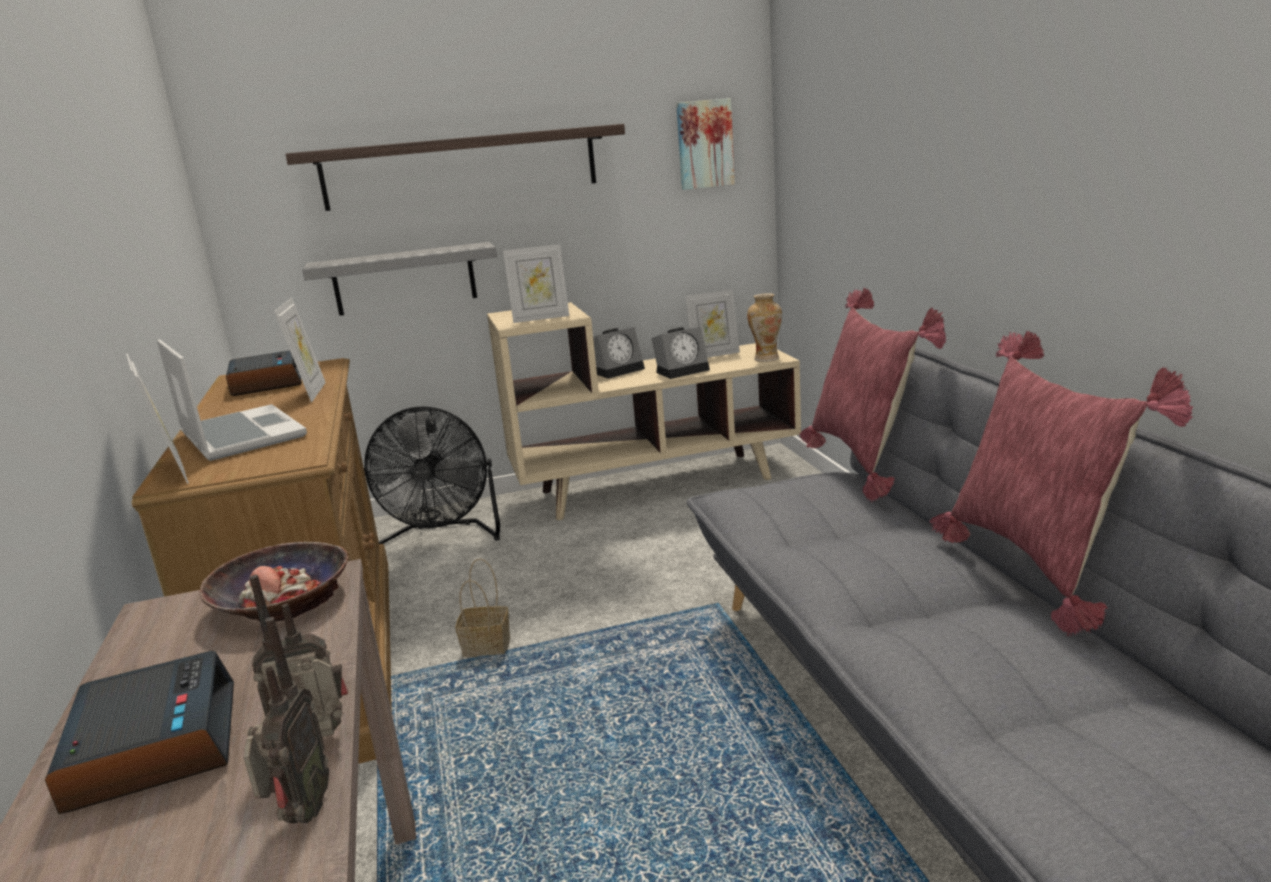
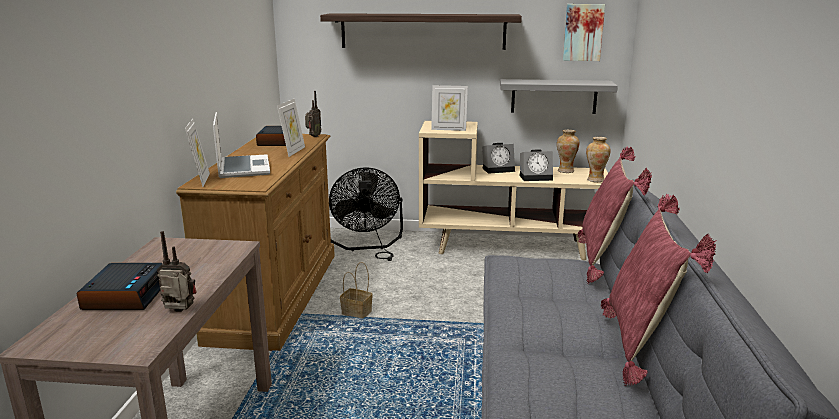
camera: 20 degrees right, 0 degrees up
(282, 599) = (214, 251): bowl -> none
(300, 815) = (154, 334): radio -> radio (313, 136)
(404, 279) = (380, 93): grey shelf -> grey shelf (554, 96)
(436, 533) = (369, 245): black fan -> black fan turned 150 degrees clockwise
(714, 355) = (565, 171): picture frame -> vase

